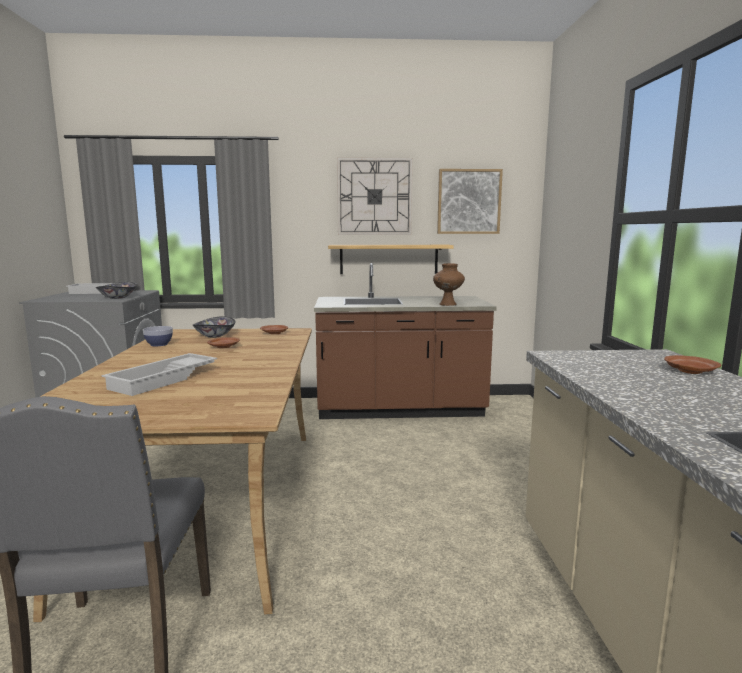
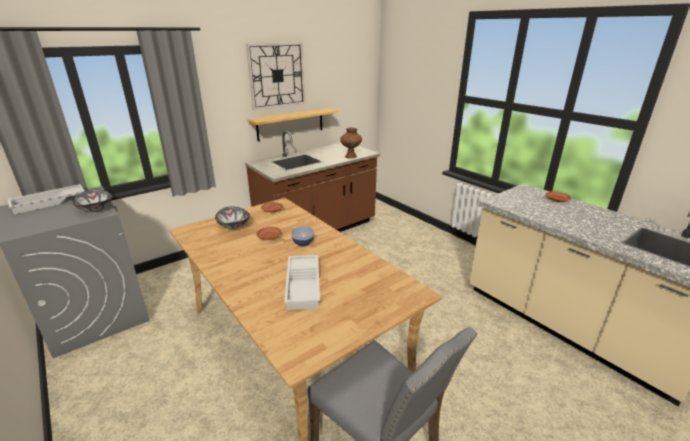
camera: 35 degrees left, 15 degrees up
(159, 344) = (211, 249): bowl -> bowl (303, 243)
(469, 202) = (338, 74): picture -> none

